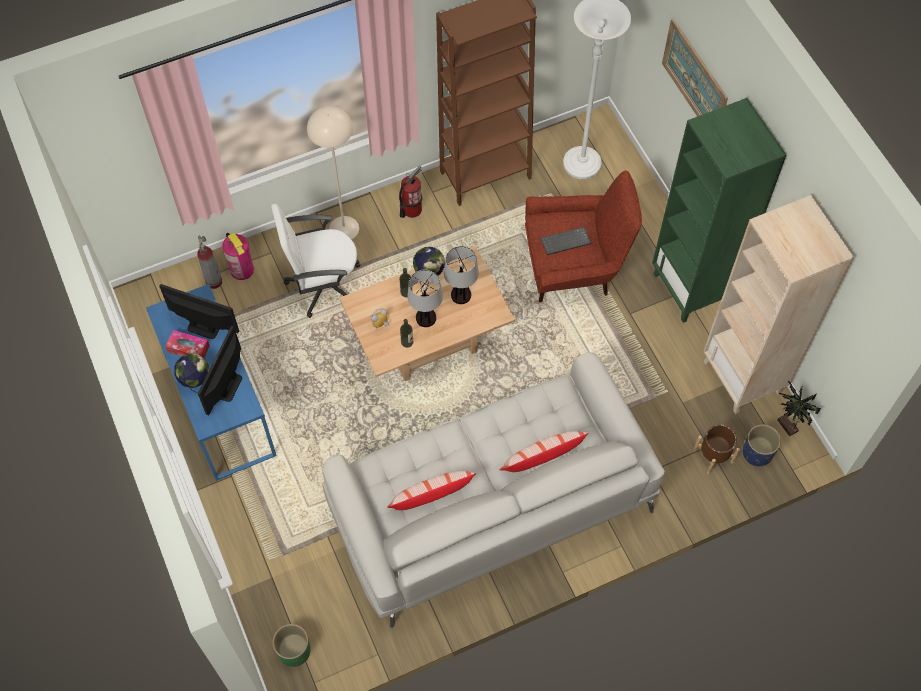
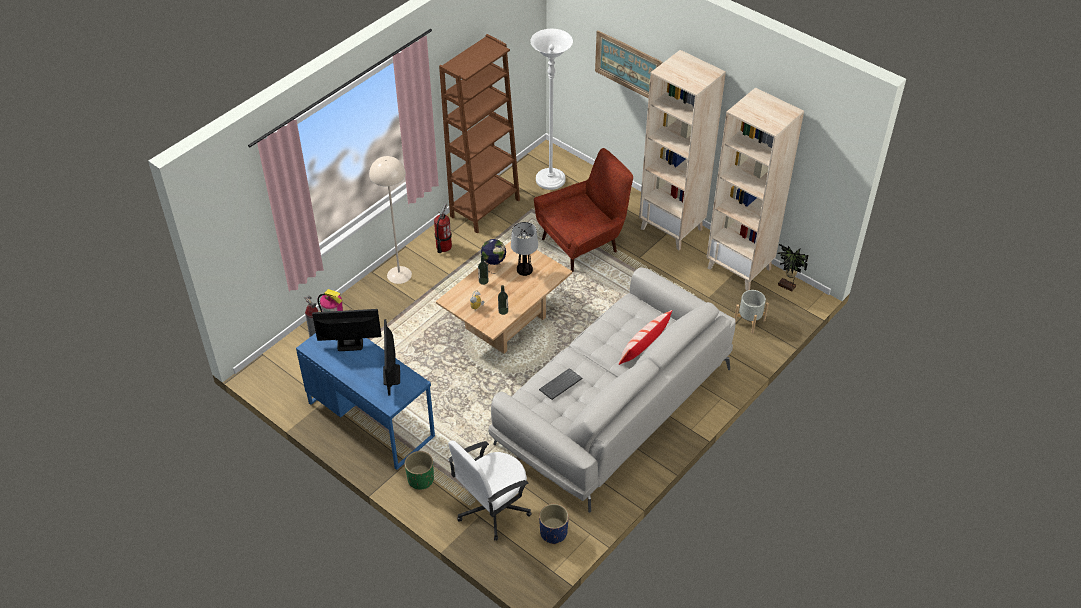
camera: 25 degrees left, 15 degrees down
(188, 348) = (346, 362): tissue box -> none
(196, 382) = (365, 380): globe -> none
(294, 651) = (525, 557): green planter -> green planter (420, 479)
(323, 284) = (404, 315): white office chair -> white office chair (492, 508)
(426, 318) = (508, 292): table lamp -> none
(431, 497) = (580, 399): pillow -> none
(565, 242) = (577, 216): keyboard -> keyboard (560, 385)
(691, 289) = (672, 229): green bookcase -> beige bookcase
(713, 456) = (749, 321): brown planter -> grey planter
(757, 453) = (777, 309): blue planter -> blue planter (553, 533)

